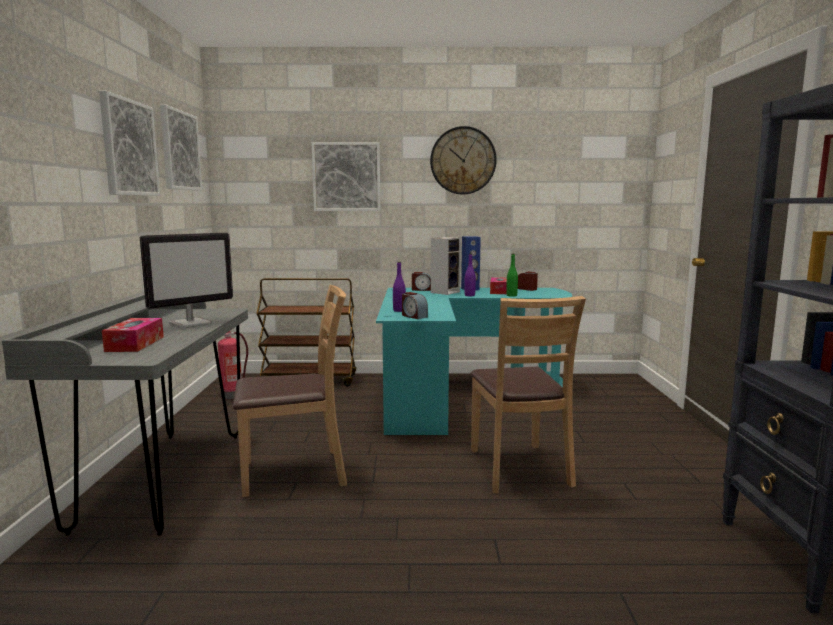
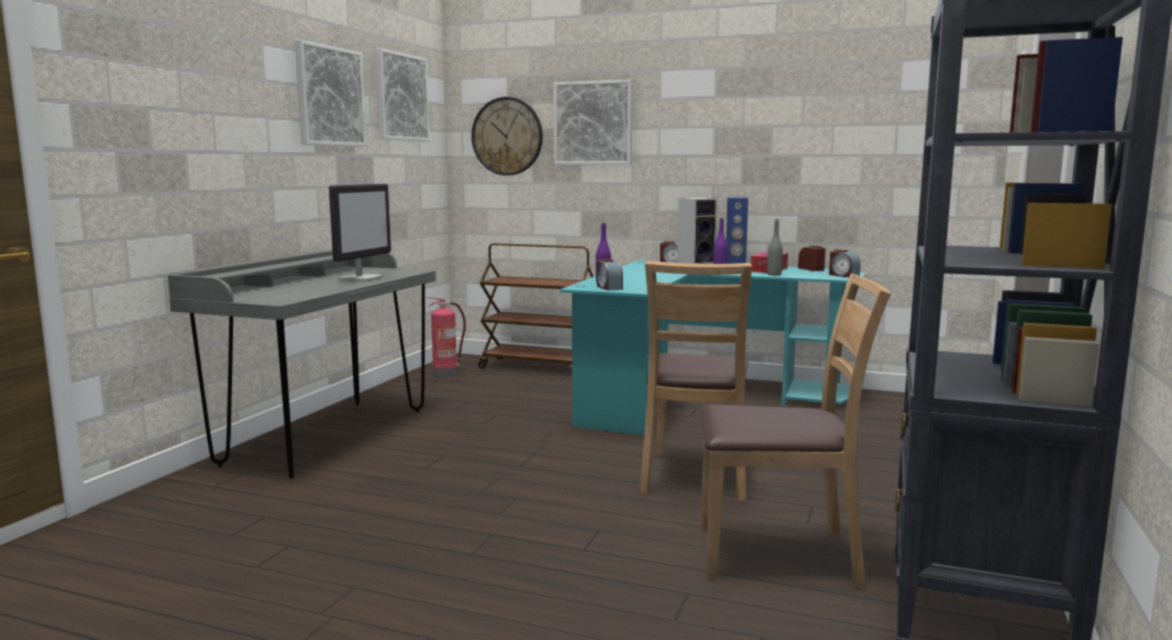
camera: 20 degrees right, 0 degrees up
(135, 344) = (287, 290): tissue box -> none
(191, 323) = (360, 279): monitor -> monitor turned 45 degrees counterclockwise
(295, 472) = (450, 448): brown chair -> brown chair (780, 555)
(463, 160) = (735, 99): wall clock -> wall clock (507, 136)
(511, 295) = (774, 274): green bottle -> grey bottle
(558, 293) = (843, 275): none -> alarm clock

